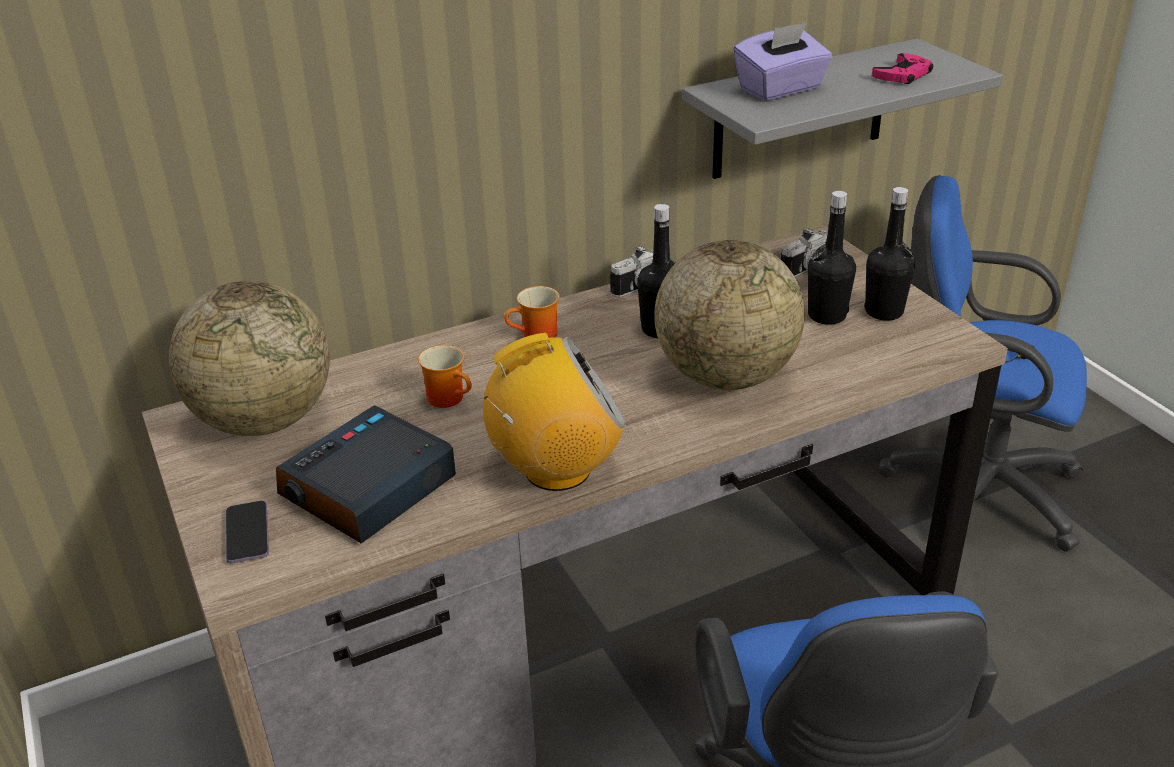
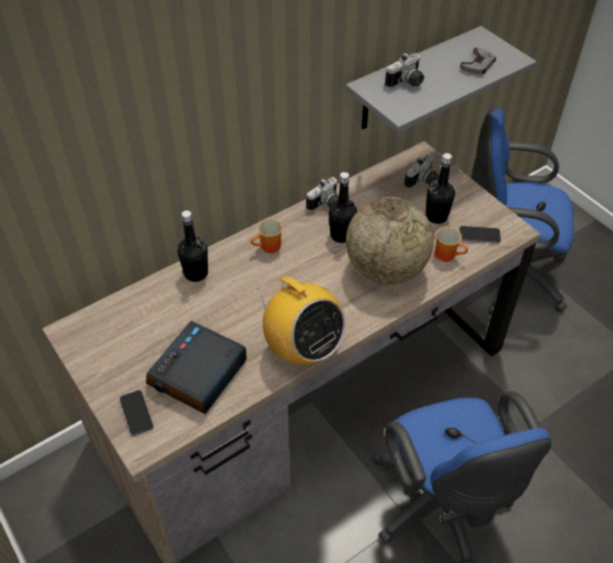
camera: 10 degrees left, 15 degrees up
(264, 420) = (120, 328): globe -> none
(450, 398) = (228, 300): mug -> mug (447, 254)
(556, 470) = (303, 349): radio -> radio turned 75 degrees clockwise
(781, 89) = (407, 83): purple tissue box -> camera
(884, 312) = (468, 211): black bottle -> black bottle (196, 273)
(897, 344) = (479, 235): none -> phone
(903, 75) = (478, 64): pink game controller -> grey game controller

